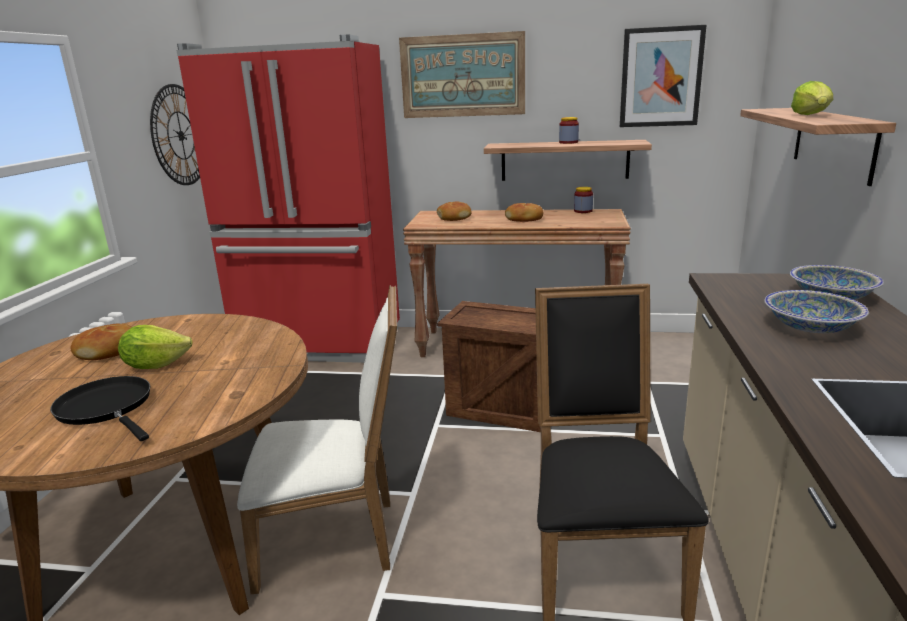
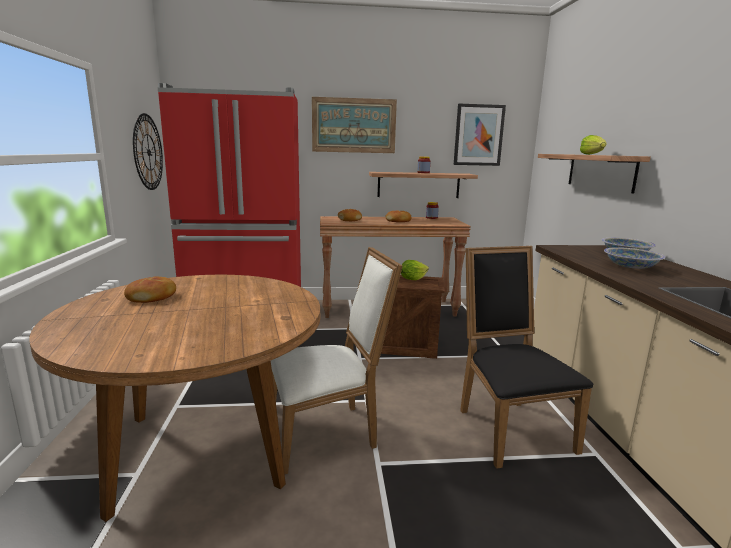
camera: 15 degrees left, 5 degrees down
(107, 408) = (190, 329): black frying pan -> none
(156, 365) = (202, 304): lettuce -> lettuce (412, 279)

